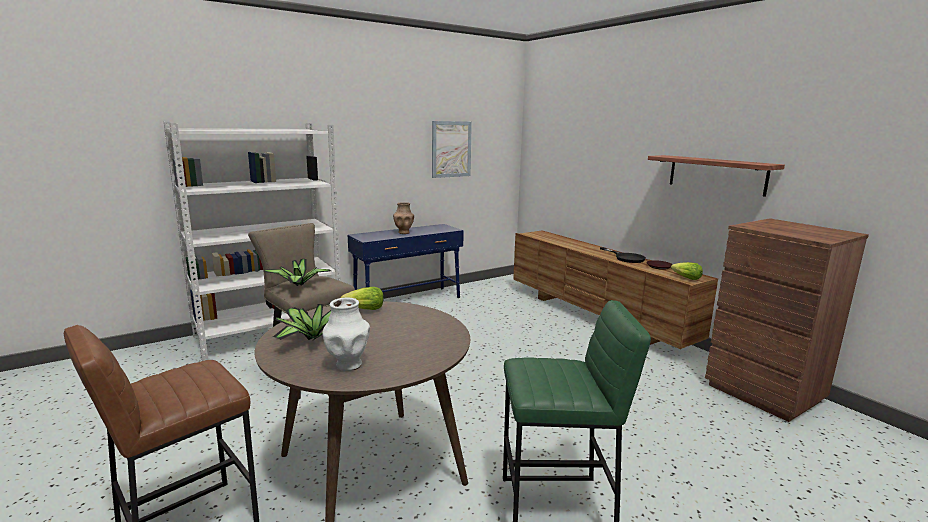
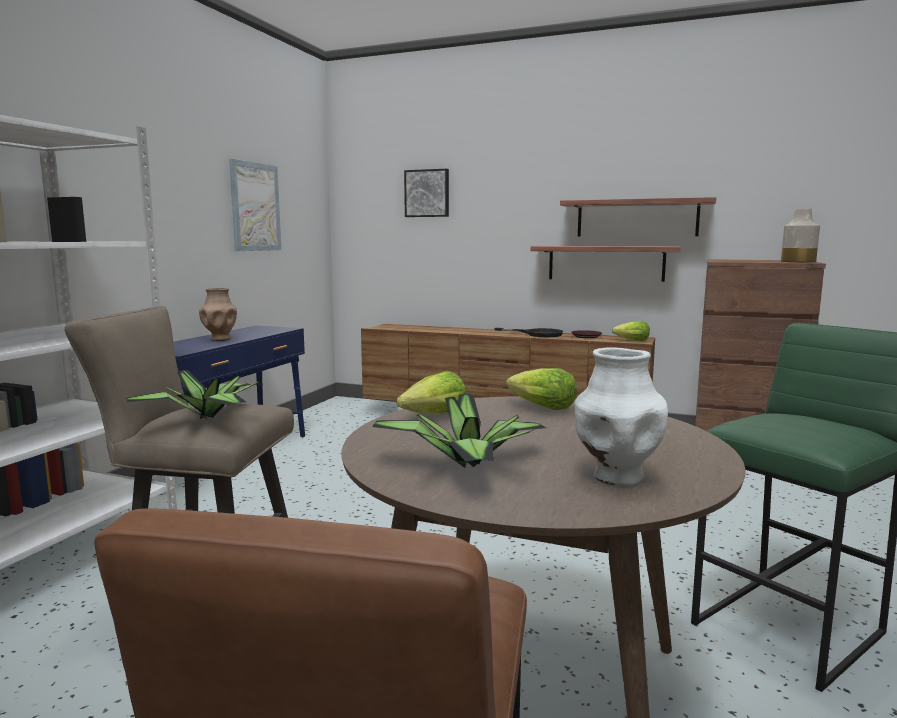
camera: 35 degrees left, 5 degrees down
(423, 318) = (541, 407): none -> lettuce
(575, 139) = (427, 193): none -> picture
(688, 209) = (605, 263): none -> shelf
(823, 236) = (798, 261): none -> beige vase

